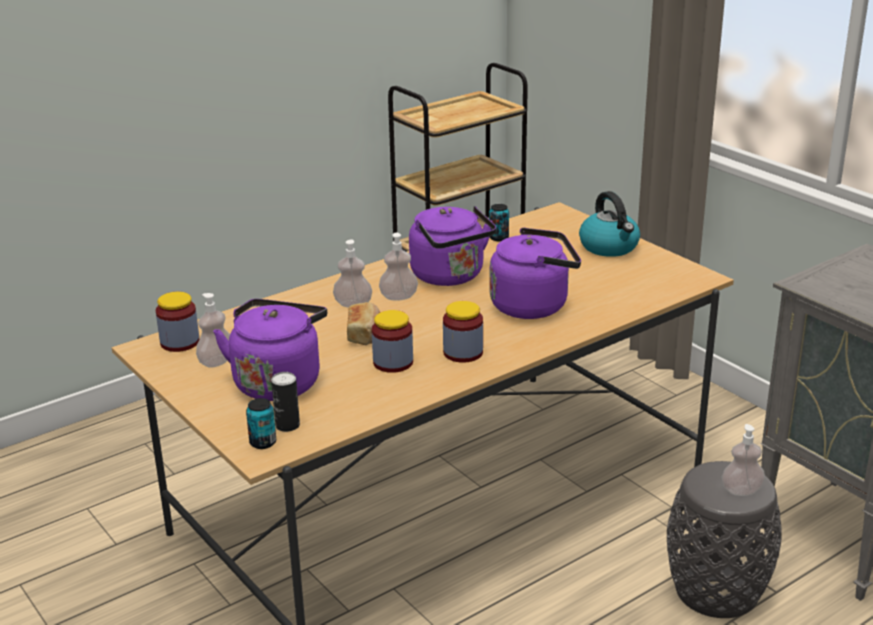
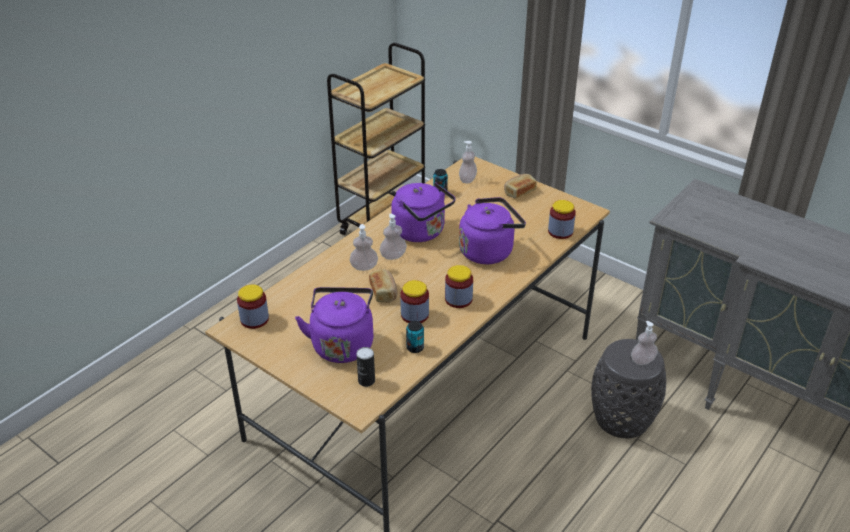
camera: 15 degrees left, 10 degrees up
(216, 362) = (290, 333): soap dispenser -> soap dispenser (467, 179)
(263, 442) = (356, 398): can -> can (415, 348)
(609, 247) = (519, 192): kettle -> bread
(648, 295) = (560, 232): none -> jar

